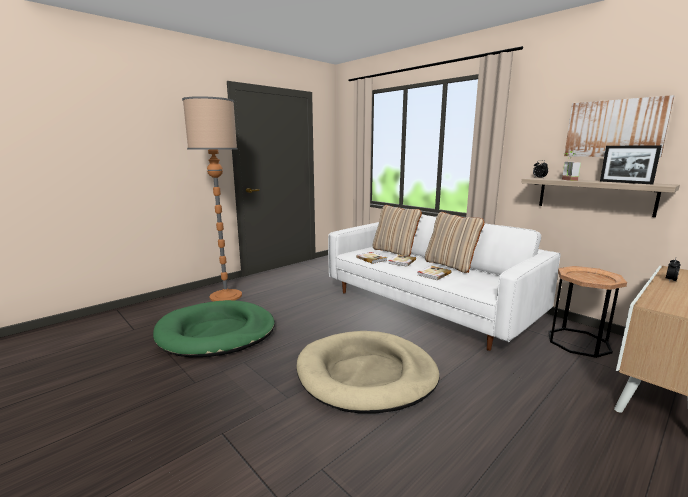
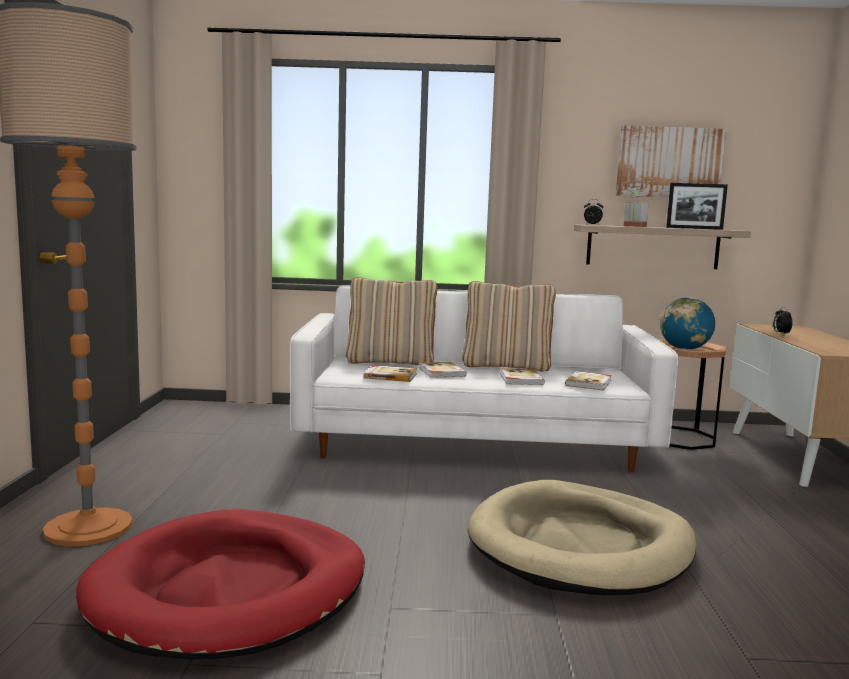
camera: 45 degrees left, 5 degrees down
(216, 333) = (230, 590): green dog bed -> red dog bed
(470, 285) = (589, 383): none -> book
(589, 277) = (684, 349): none -> globe

